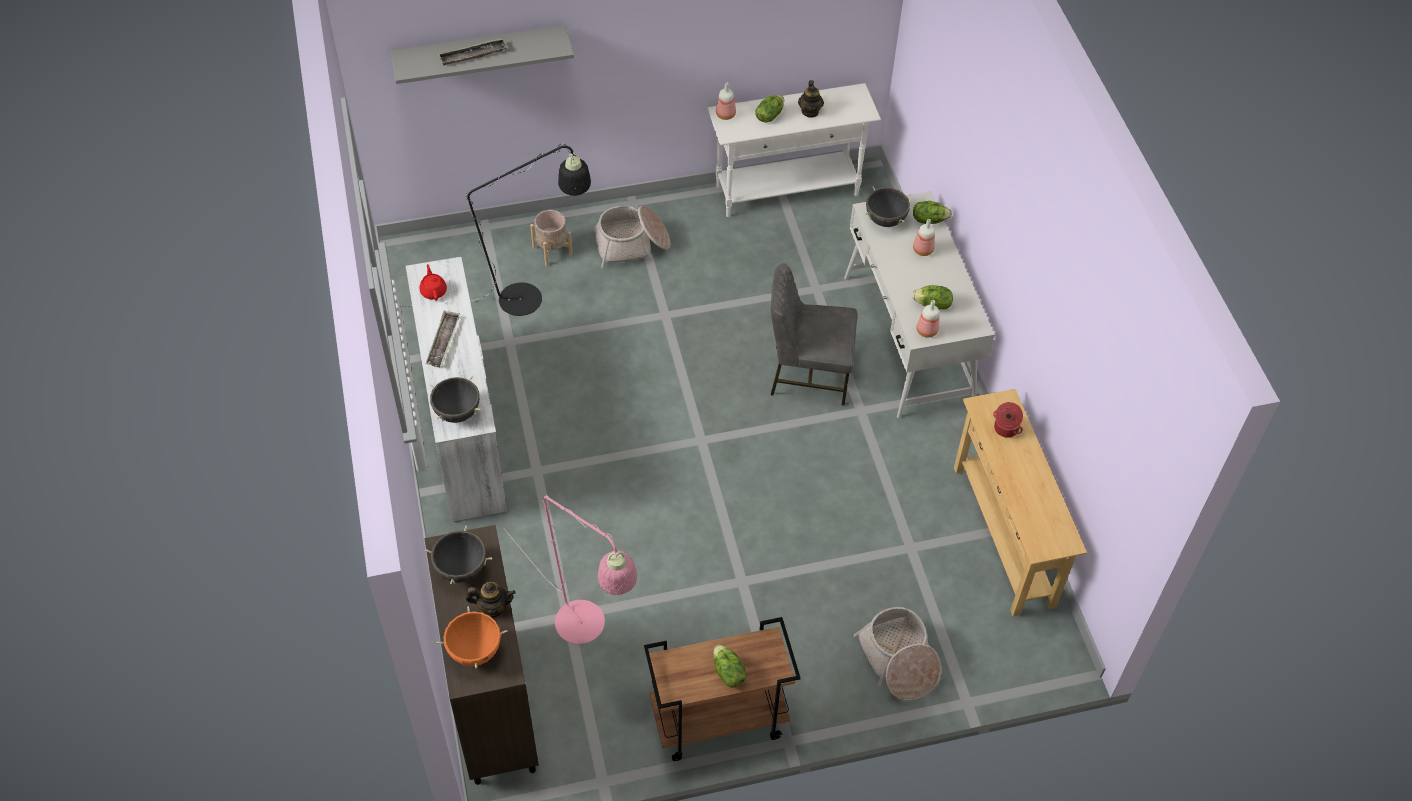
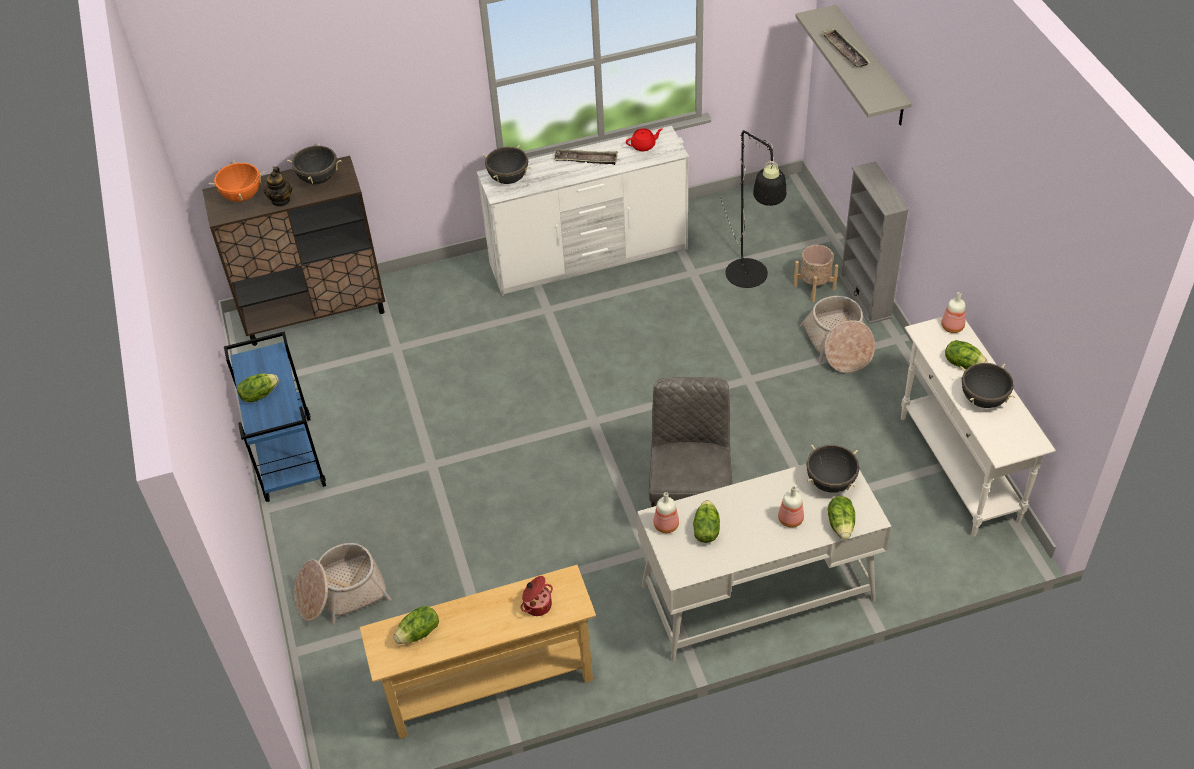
camera: 90 degrees right, 5 degrees down
(573, 216) = (865, 296): none -> grey bookcase
(588, 631) = (381, 362): pink floor lamp -> none
(717, 721) = (287, 458): brown cart -> blue cart
(810, 111) = (983, 399): teapot -> black cooking pot
(1037, 516) = (419, 633): none -> lettuce

